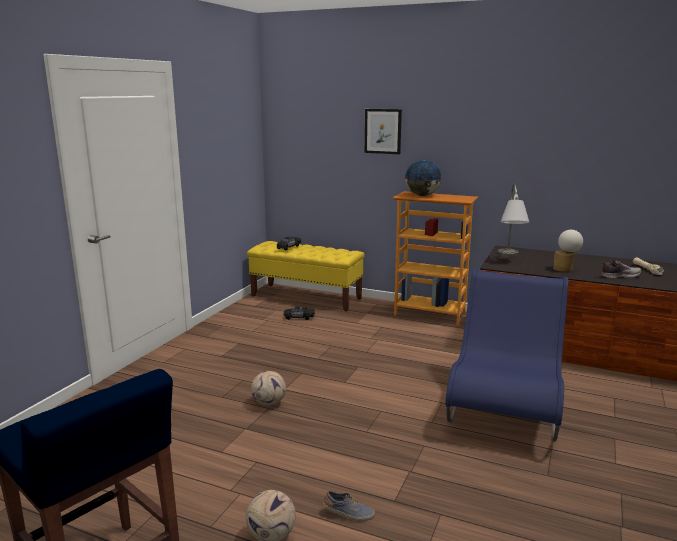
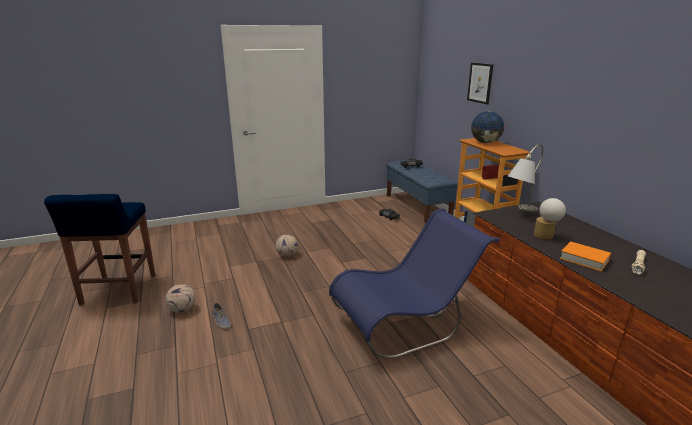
camera: 45 degrees right, 5 degrees up
(306, 297) = (417, 206): yellow bench -> blue bench
(619, 276) = (584, 259): shoe -> orange book

